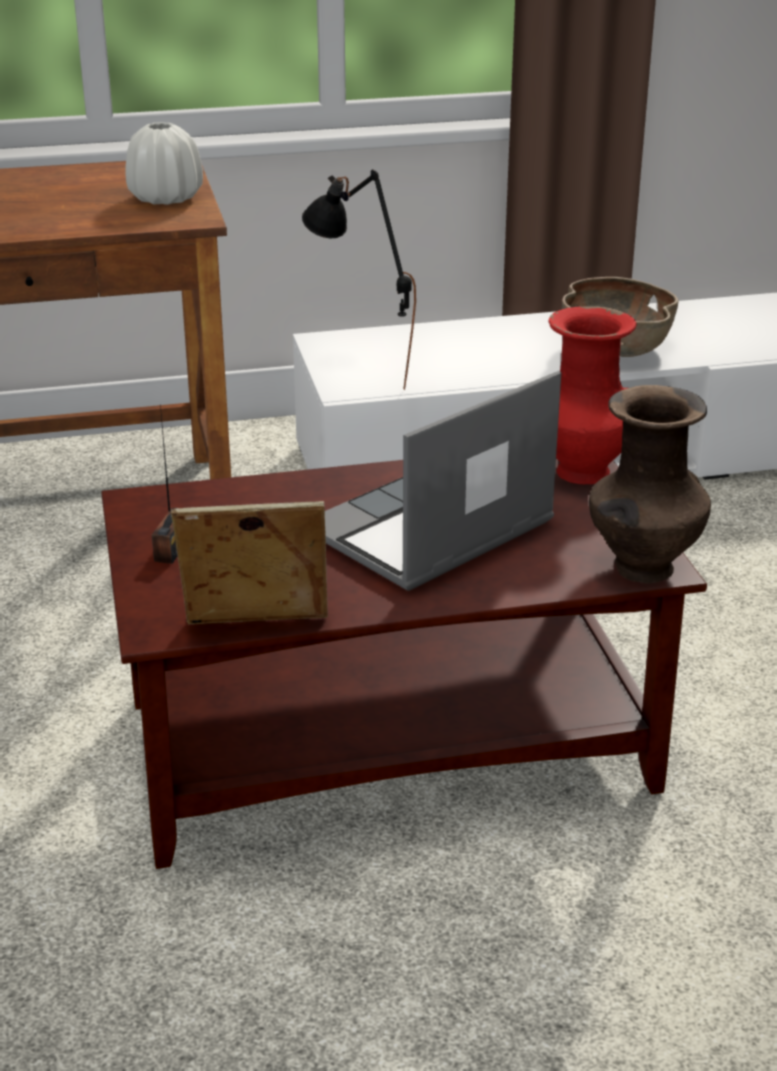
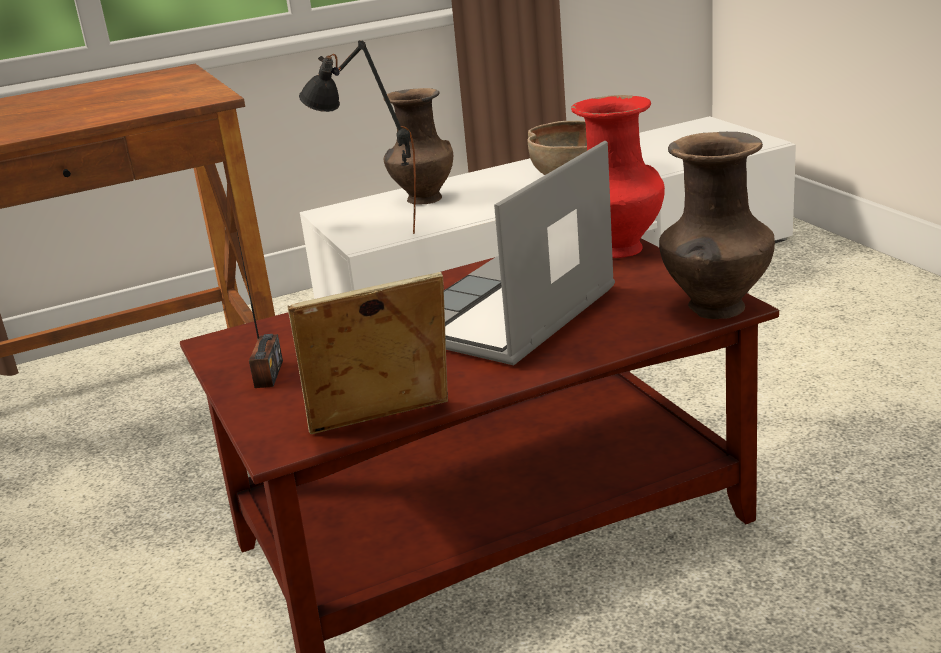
camera: 10 degrees left, 5 degrees down
(165, 198) = (179, 90): white vase -> none
(432, 344) = (422, 199): none -> brown vase

